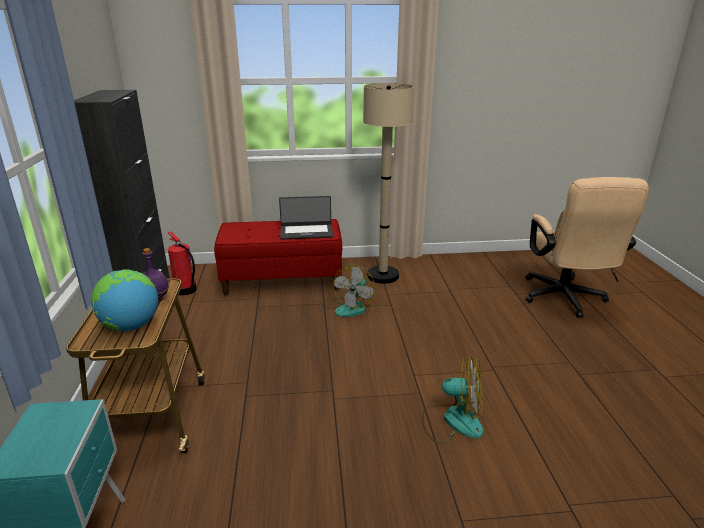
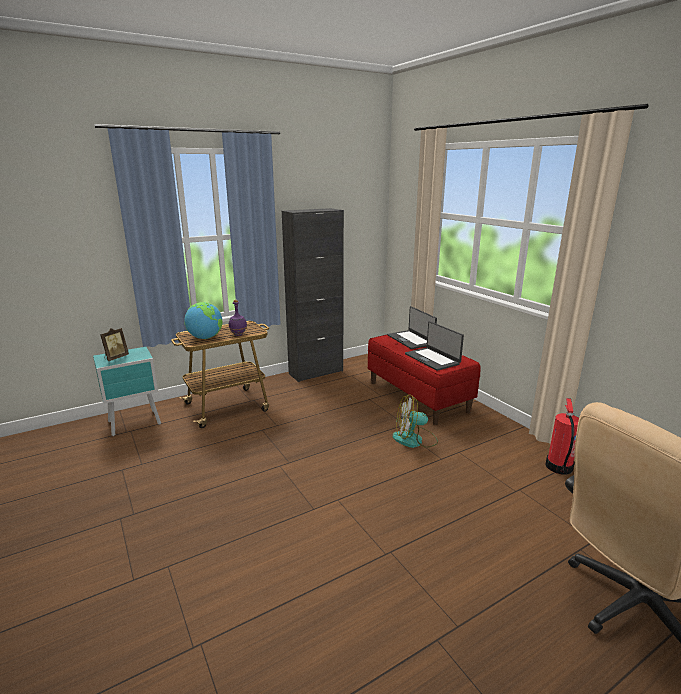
camera: 65 degrees right, 5 degrees down
(41, 445) = (115, 358): none -> picture frame
(185, 290) = (363, 369): fire extinguisher -> fire extinguisher (558, 467)
(250, 227) = (411, 340): none -> laptop
(383, 276) = (491, 440): beige floor lamp -> none
(453, 421) = (285, 538): fan -> none

